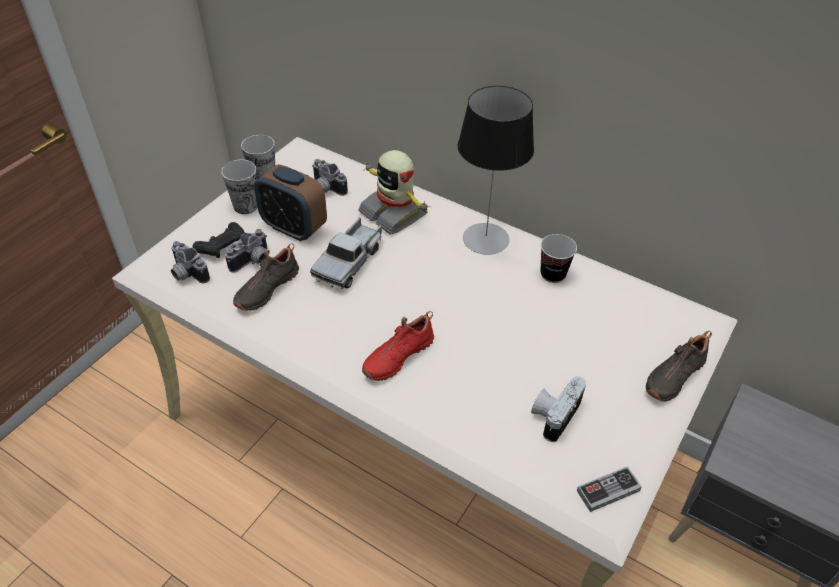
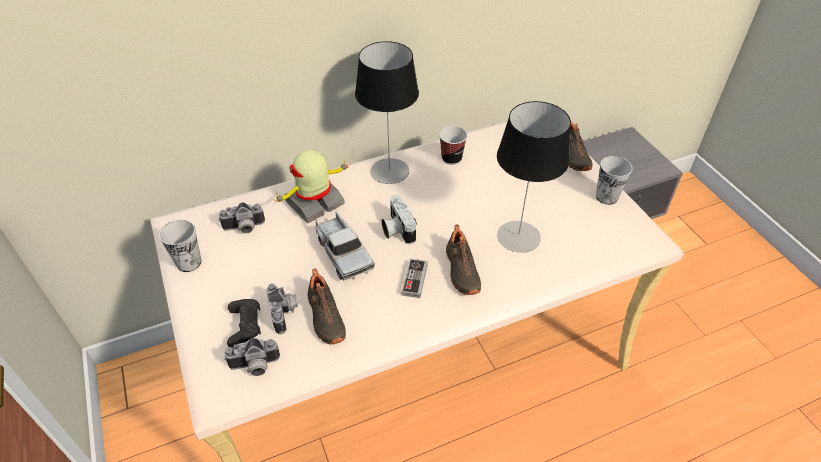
camera: 55 degrees left, 0 degrees up
(246, 206) = (209, 289): cup -> cup (606, 197)
(294, 228) = (271, 269): alarm clock -> none
(394, 213) = (315, 203): toy robot -> toy robot turned 150 degrees clockwise
(397, 355) = (460, 271): red shoe -> black shoe
(487, 381) = (518, 237): none -> table lamp
(554, 414) = (566, 220): camera -> camera (396, 229)
(608, 490) = (636, 227): game controller -> game controller (414, 280)

